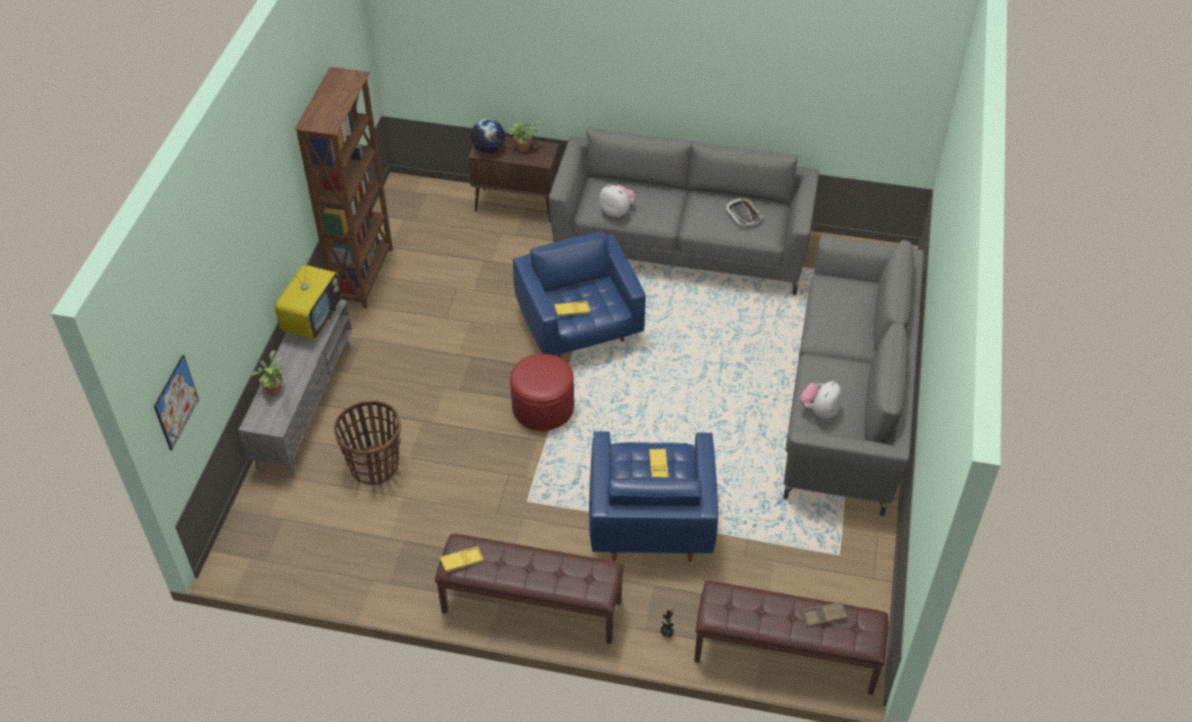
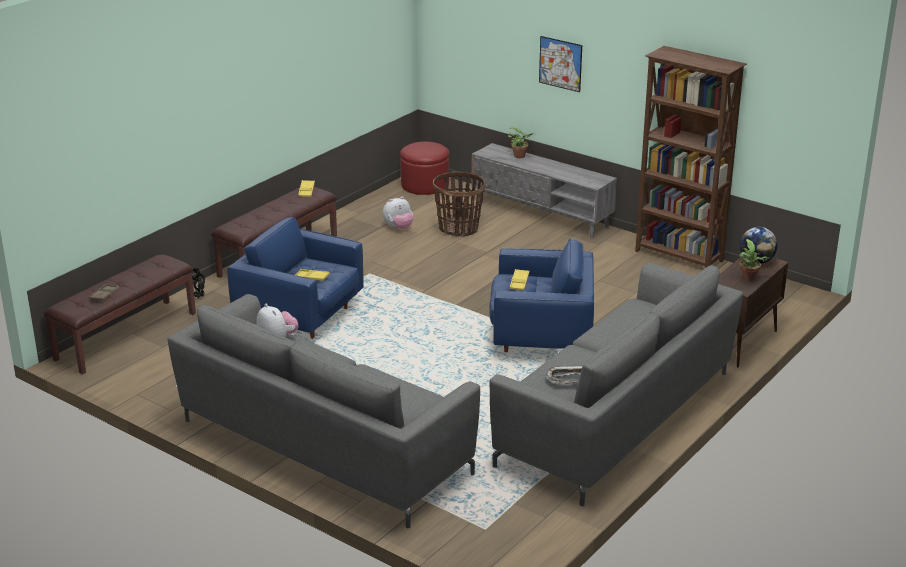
camera: 115 degrees right, 20 degrees down
(176, 402) = (450, 42): picture -> picture (560, 63)
(312, 320) = (583, 176): television -> none
(543, 407) = (458, 299): red ottoman -> red ottoman (425, 185)
(617, 211) = (626, 314): plush toy -> plush toy (398, 227)

